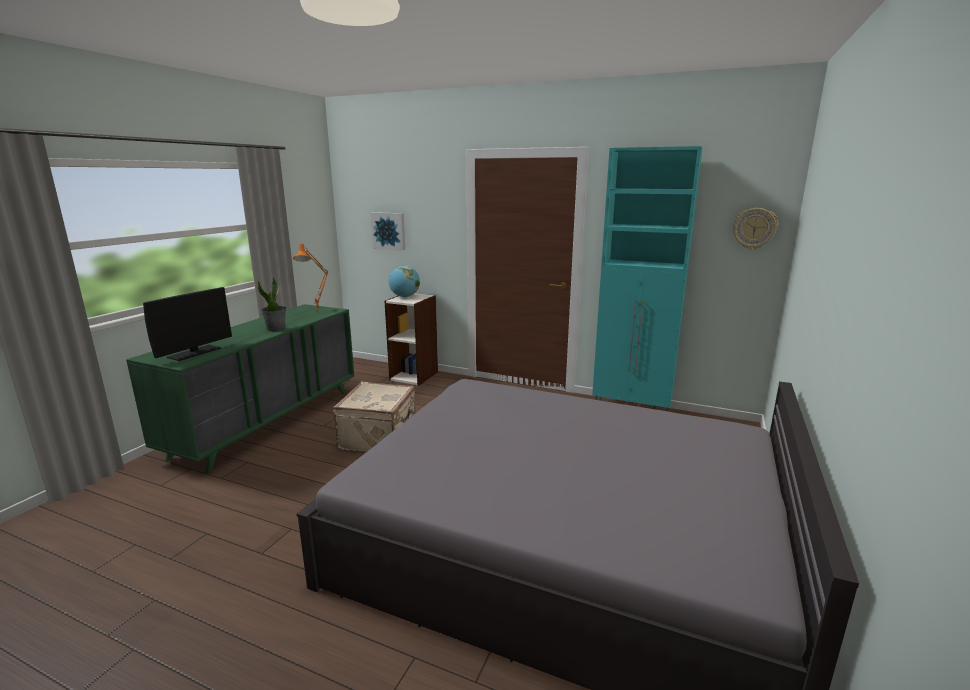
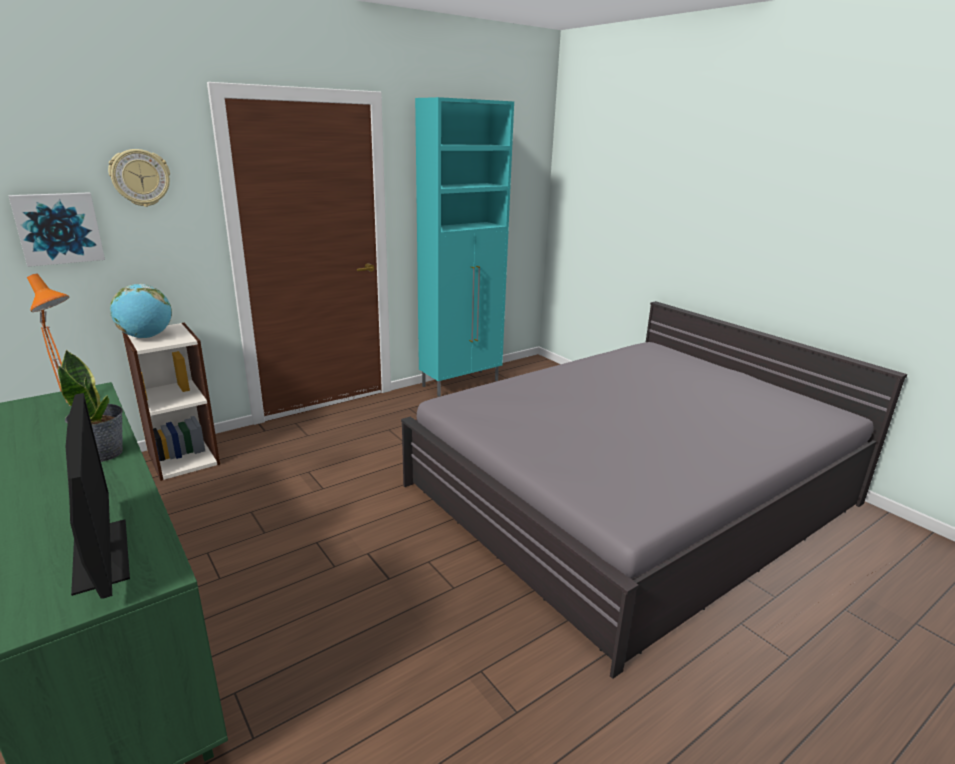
camera: 60 degrees left, 5 degrees up
(380, 437) = (327, 536): beige suitcase -> none
(754, 228) = (526, 181): wall clock -> wall clock (140, 178)

